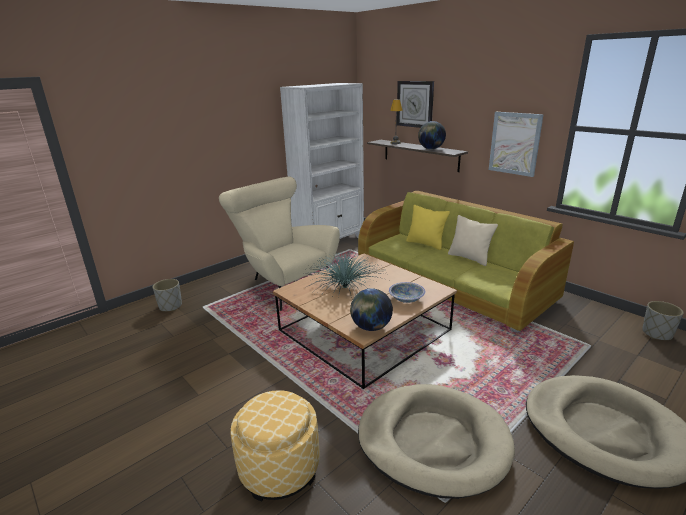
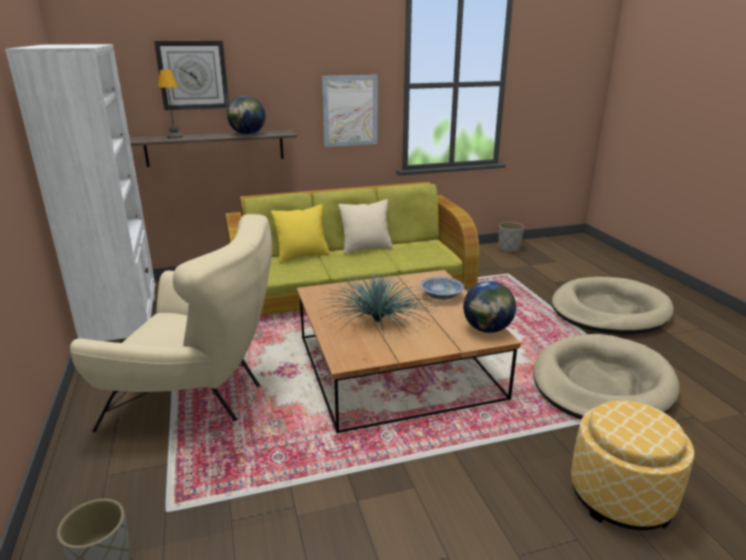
camera: 65 degrees left, 0 degrees up
(284, 283) = (200, 396): beige armchair -> beige armchair turned 150 degrees counterclockwise

